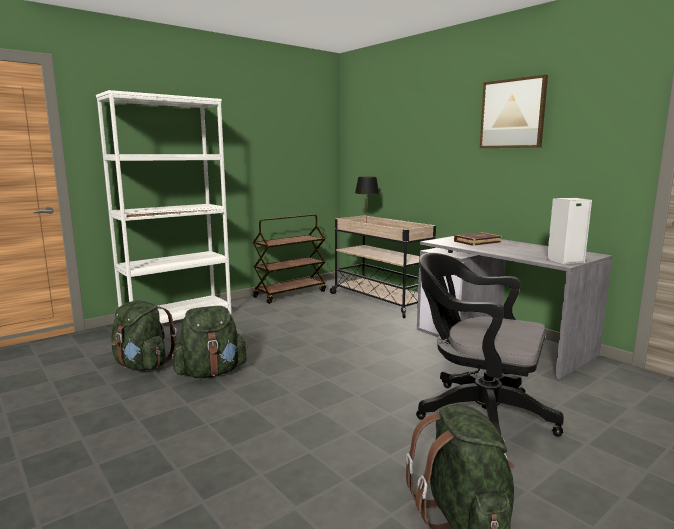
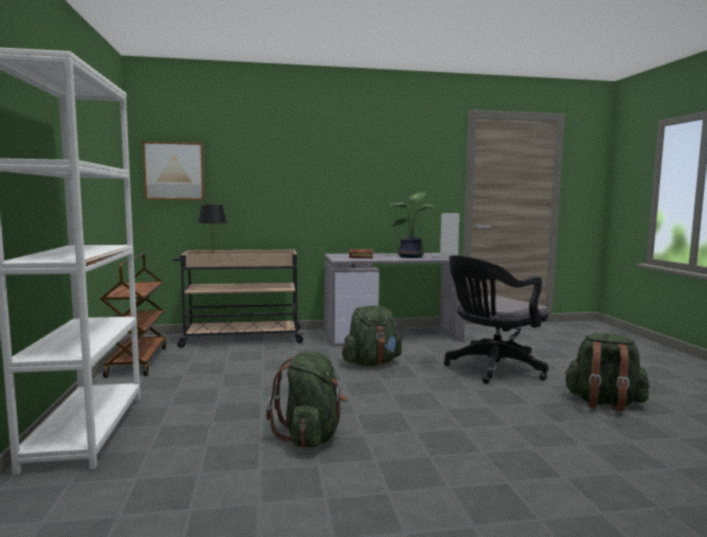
camera: 60 degrees left, 5 degrees down
(142, 366) = (229, 473): green backpack -> green backpack (371, 363)
(512, 114) = (361, 150): picture -> picture (174, 171)
(526, 252) = (412, 256): none -> potted plant

